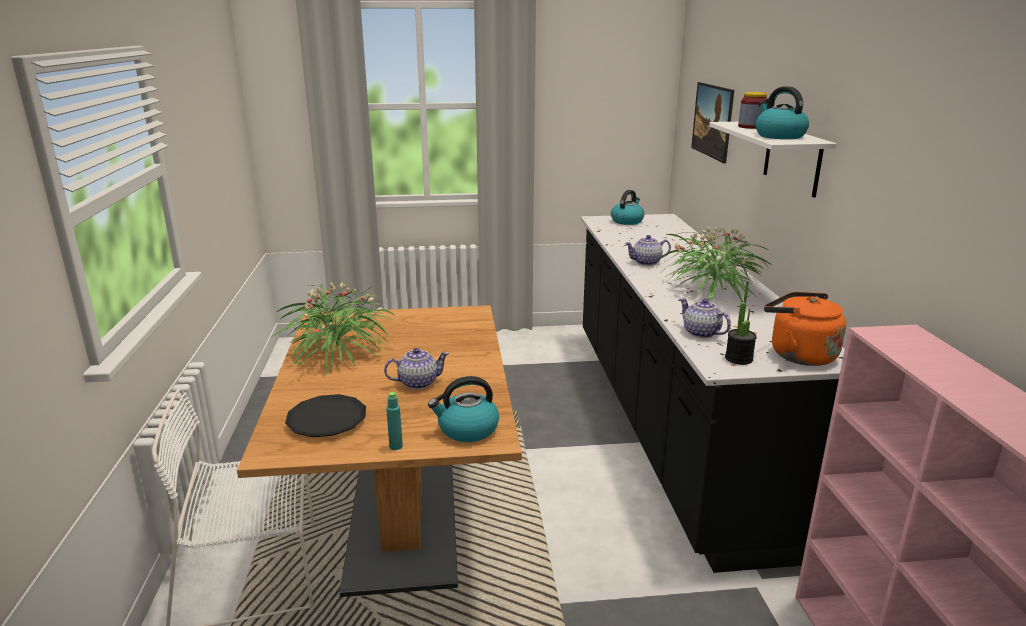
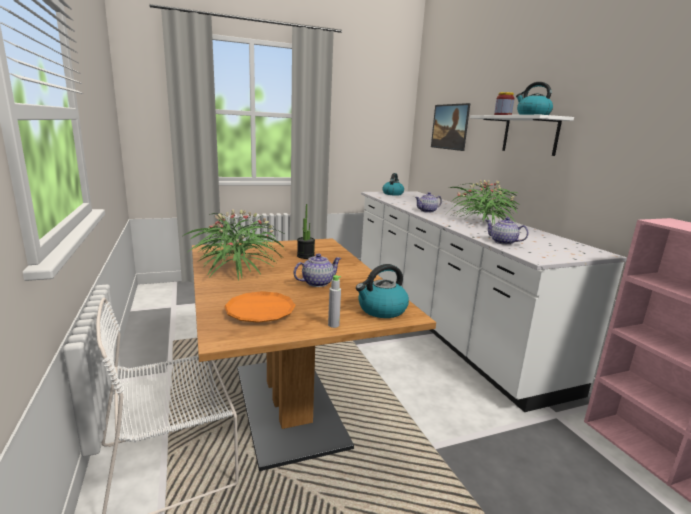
camera: 15 degrees left, 5 degrees down
(327, 421) = (260, 311): black plate -> orange plate
(396, 446) = (333, 325): turquoise bottle -> grey bottle
(670, 424) = (442, 321): black counter -> white counter
(738, 359) = (543, 254): potted plant -> potted plant (305, 256)
(798, 354) = (575, 251): orange kettle -> none

